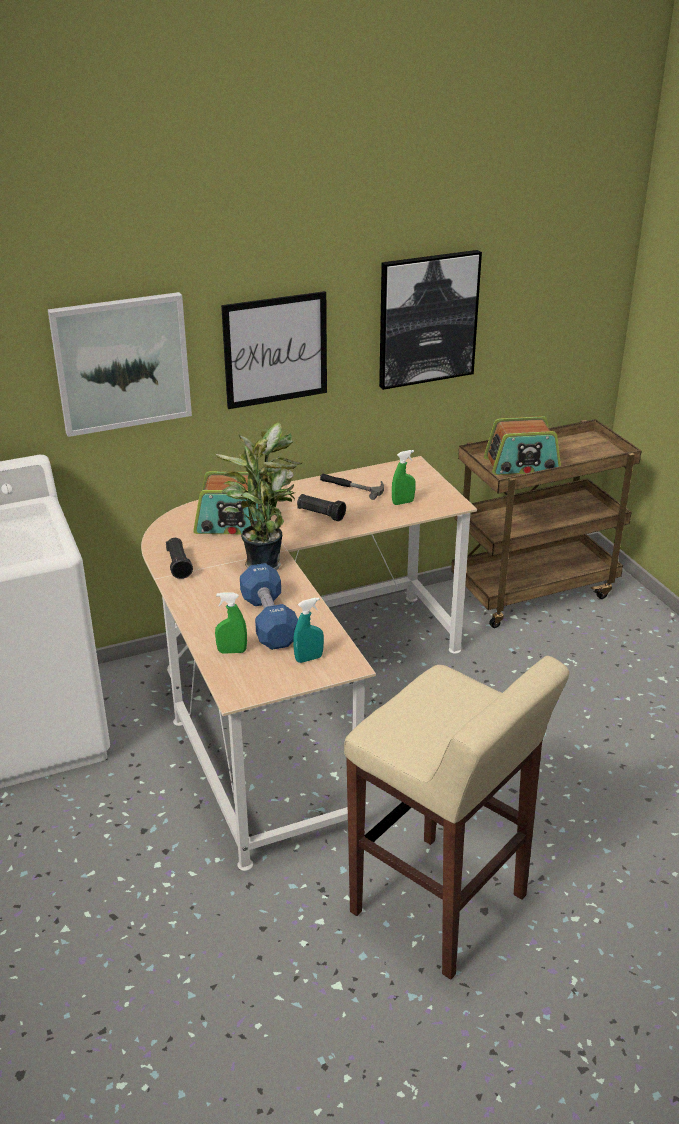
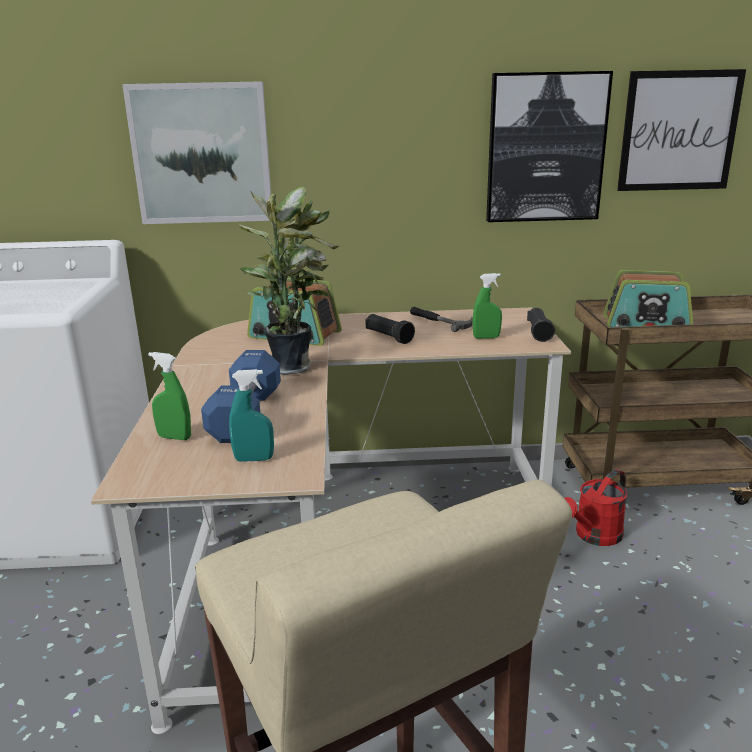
camera: 20 degrees right, 10 degrees down
(179, 565) = (206, 358): black flashlight -> black flashlight (538, 333)
(275, 350) = (368, 161): picture -> picture (679, 131)
(498, 650) = (593, 536): none -> red watering can

